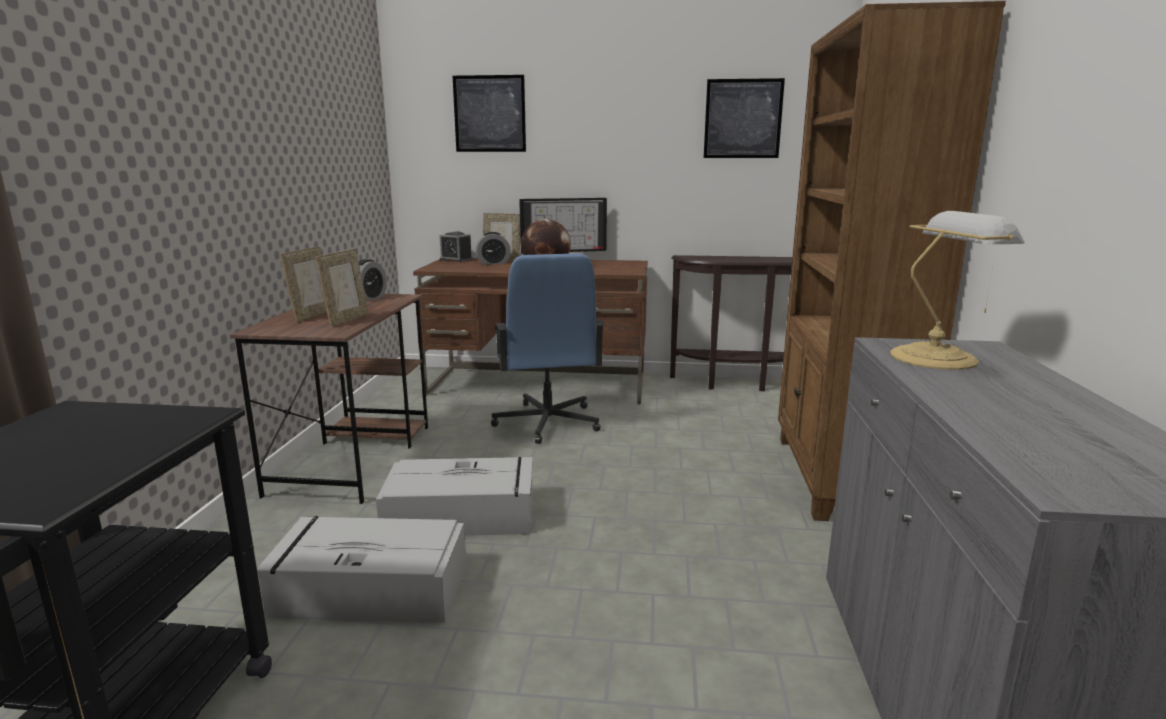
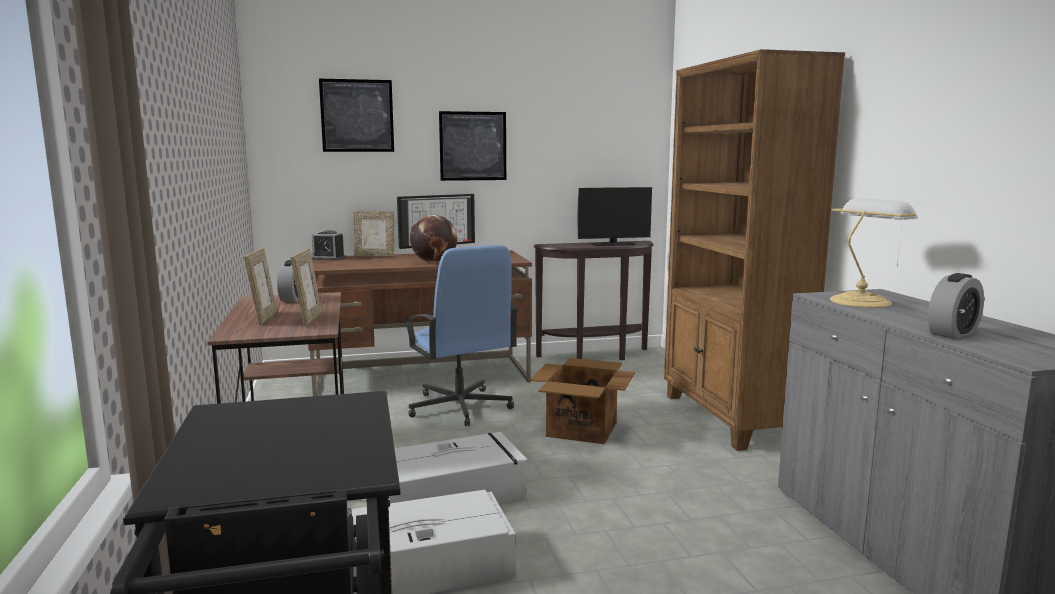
camera: 20 degrees left, 5 degrees down
(493, 263) = (372, 259): alarm clock -> alarm clock (953, 333)
(650, 465) = (581, 430): none -> cardboard box
(743, 119) = (588, 124): picture -> picture (473, 146)
(760, 259) = (613, 244): none -> monitor

